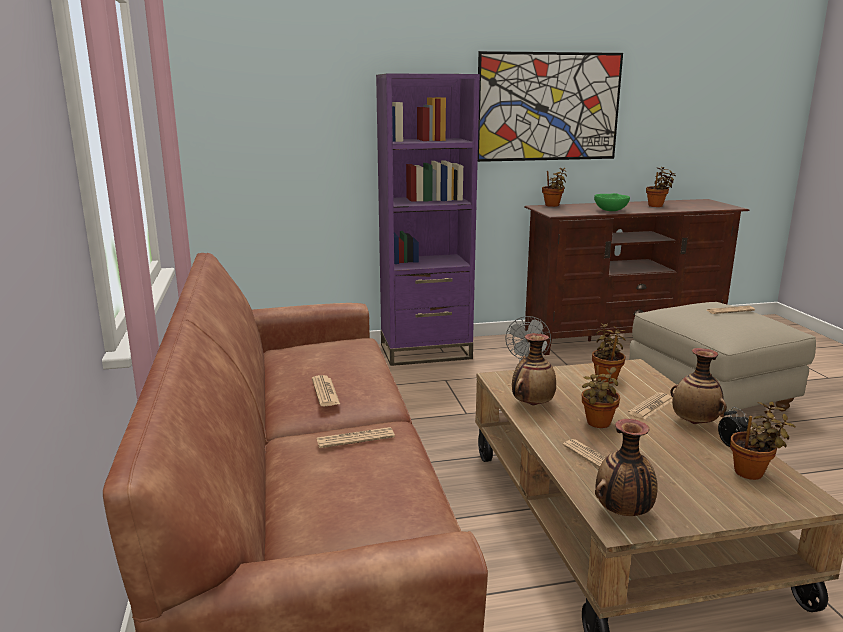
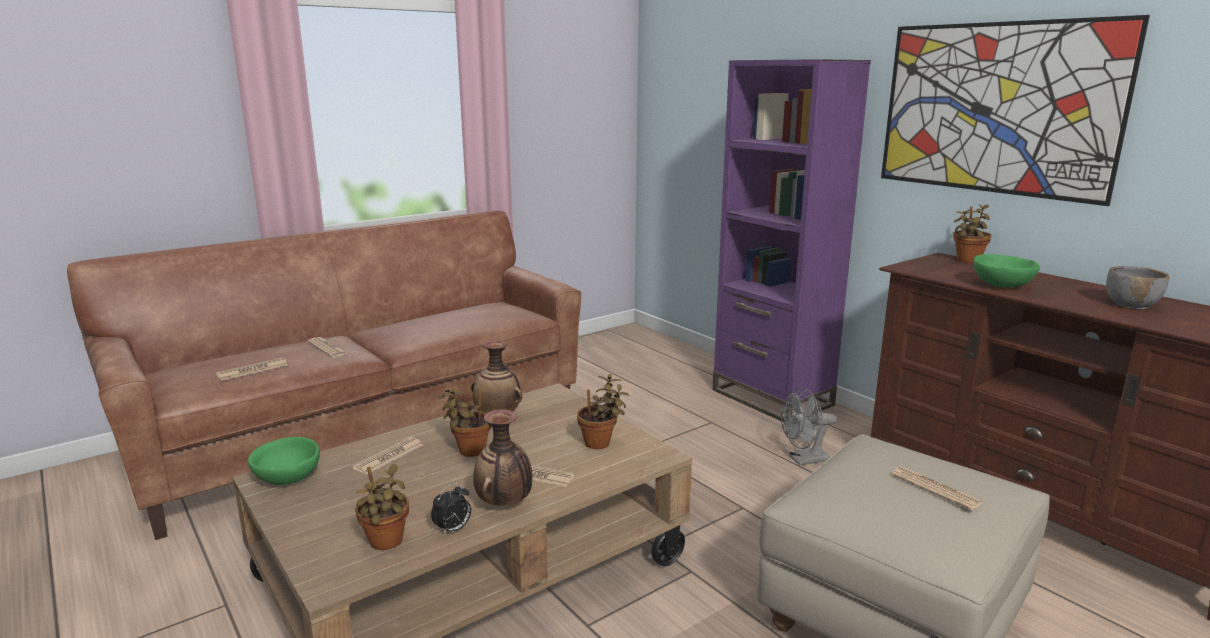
camera: 65 degrees right, 0 degrees up
(325, 392) = (406, 326): newspaper -> newspaper (252, 370)
(623, 513) = (287, 478): vase -> green bowl
(657, 206) = (1131, 305): potted plant -> grey bowl

